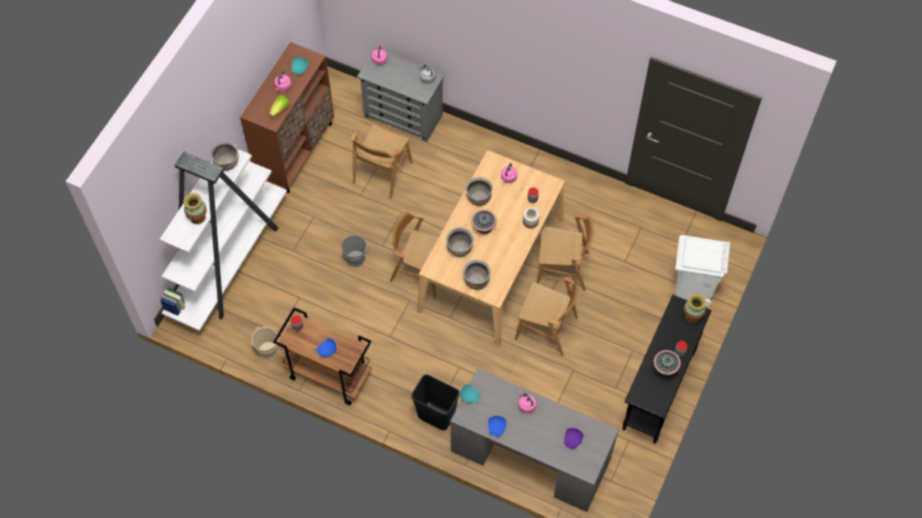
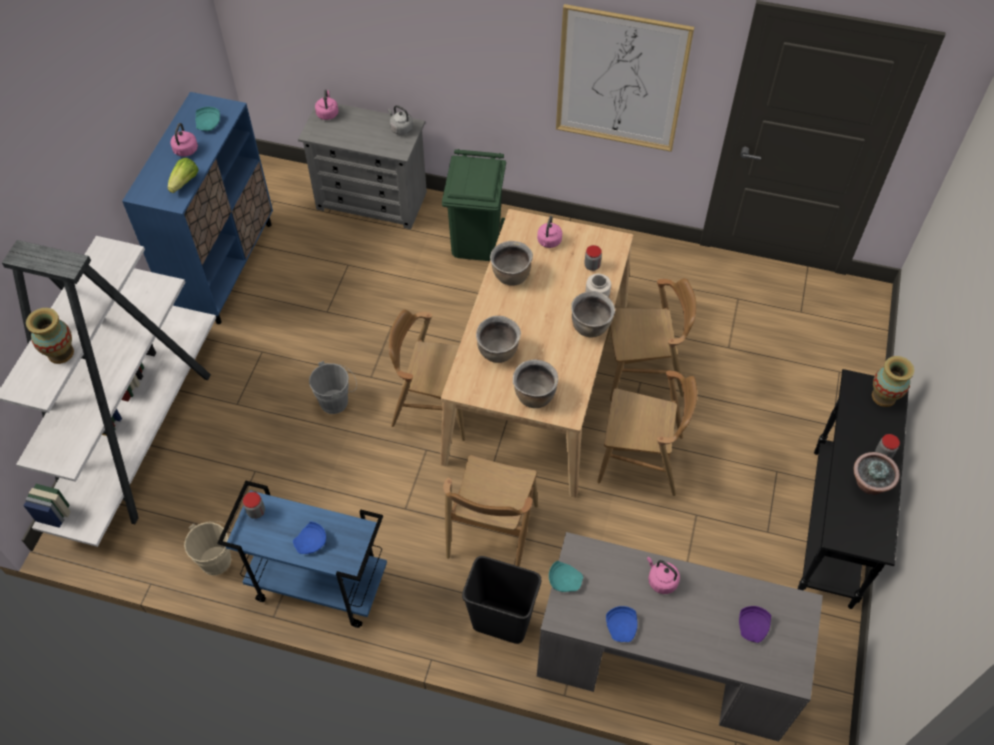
camera: 10 degrees left, 5 degrees down
(227, 163) = (104, 264): brown cooking pot -> brown cooking pot (590, 327)
(296, 151) = (224, 267): brown cabinet -> blue cabinet
(328, 375) = (318, 585): brown cart -> blue cart
(382, 173) = (354, 278): brown chair -> brown chair (491, 531)
(470, 158) = (476, 241): none -> green trash can
(483, 228) = (527, 316): potted plant -> none
(570, 79) = (621, 79): none -> picture
(693, 287) = (835, 368): white trash can -> none

